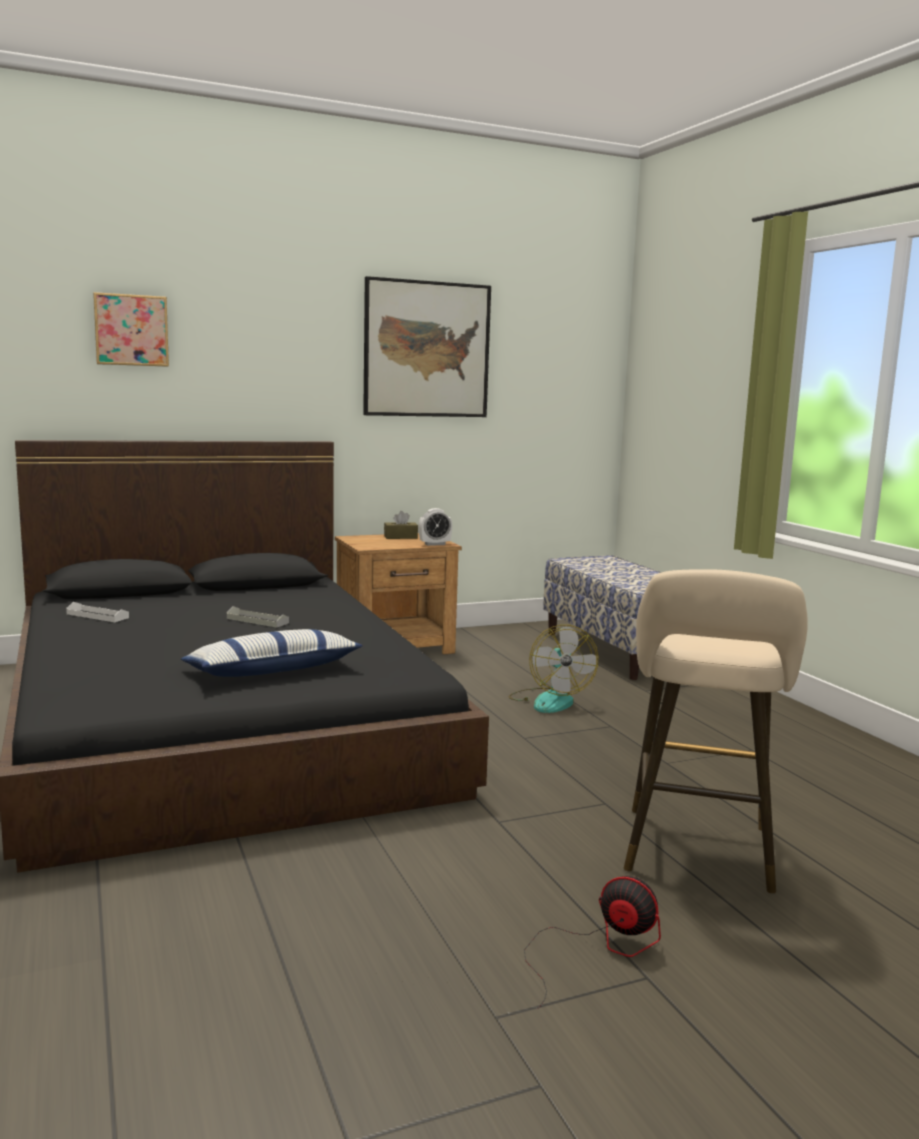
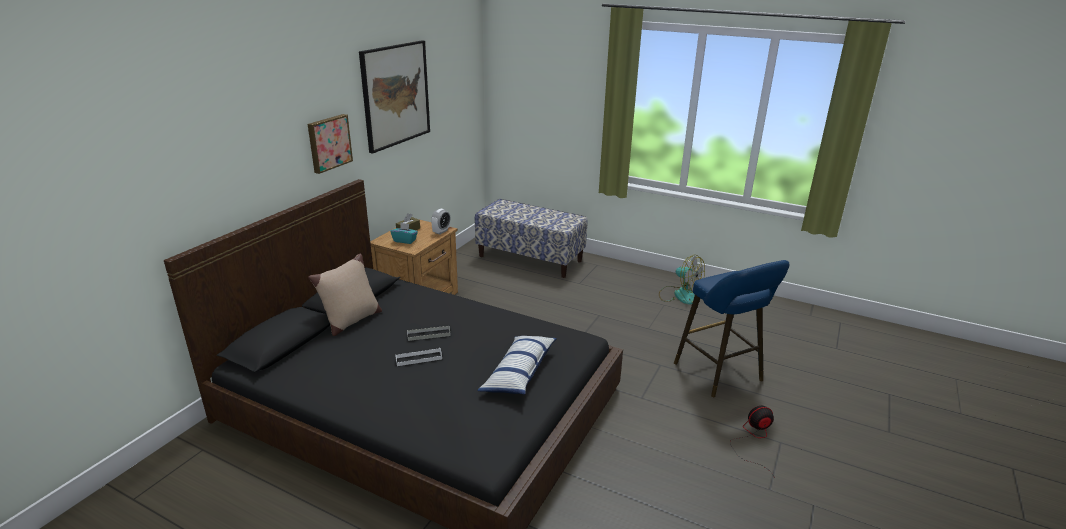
camera: 40 degrees left, 15 degrees up
(97, 616) = (326, 375): white tray -> white tray (418, 358)
(131, 330) = (223, 137): picture -> picture (329, 143)
(212, 594) = (351, 321): none -> beige pillow
(375, 541) = (405, 240): none -> turquoise tissue box
(549, 700) = (552, 309): fan -> fan (679, 295)
(698, 854) = (721, 374): beige stool -> blue stool

